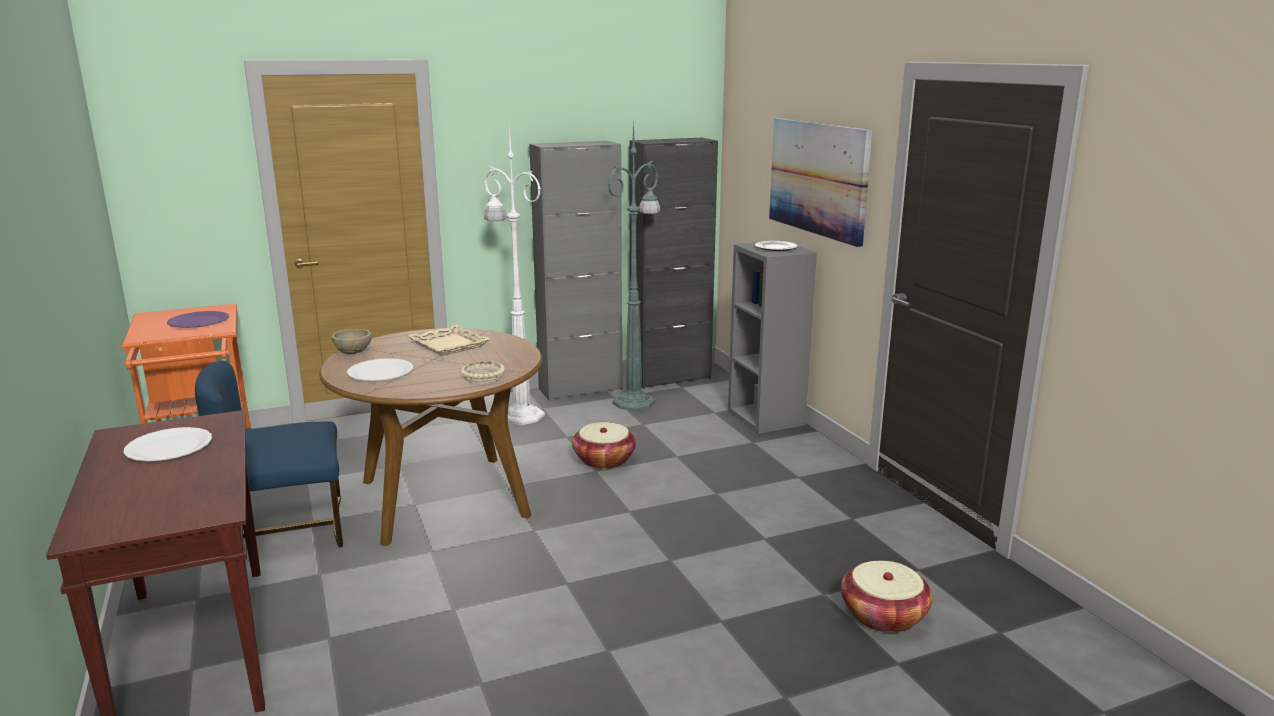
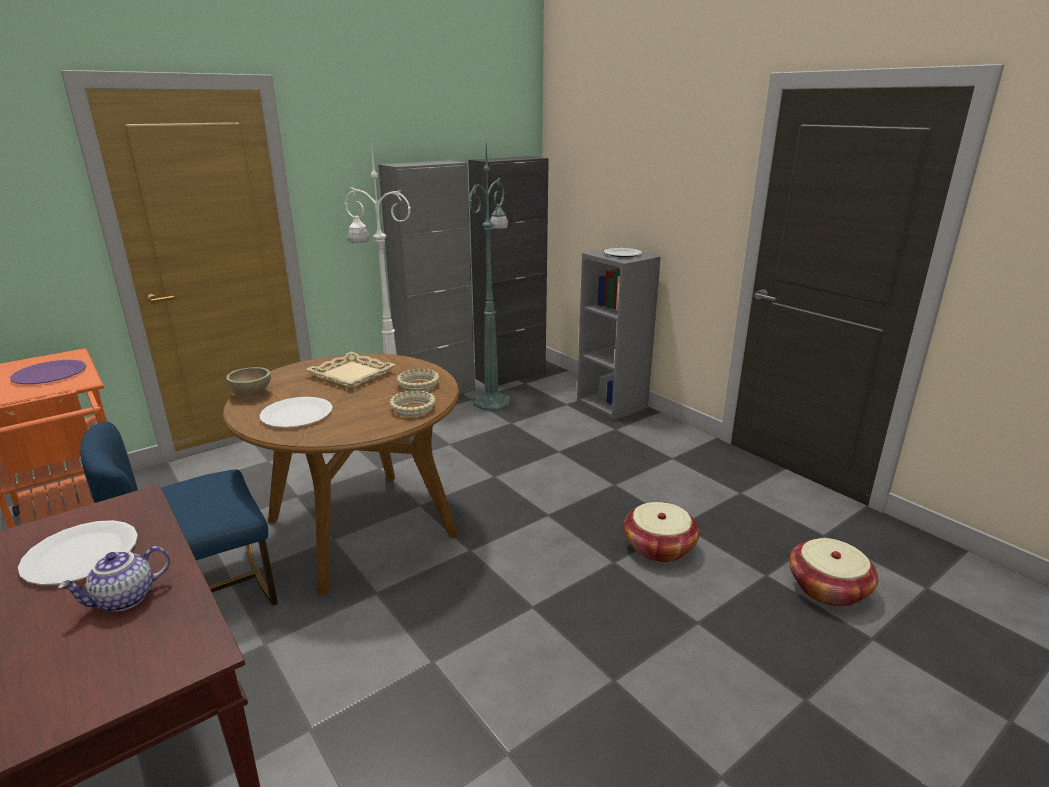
camera: 15 degrees left, 5 degrees up
(185, 476) = (125, 599): none -> teapot
(503, 359) = (419, 385): none -> beige bowl
(604, 460) = (496, 464): basket -> basket (659, 547)
(818, 178) = (661, 189): picture -> none

